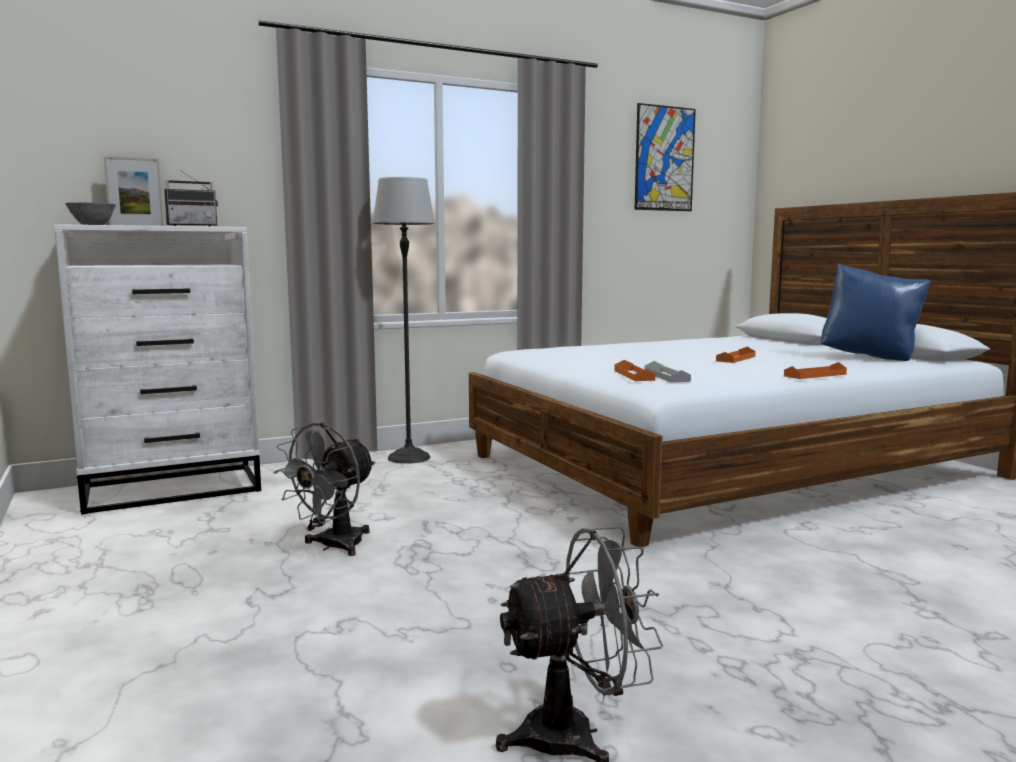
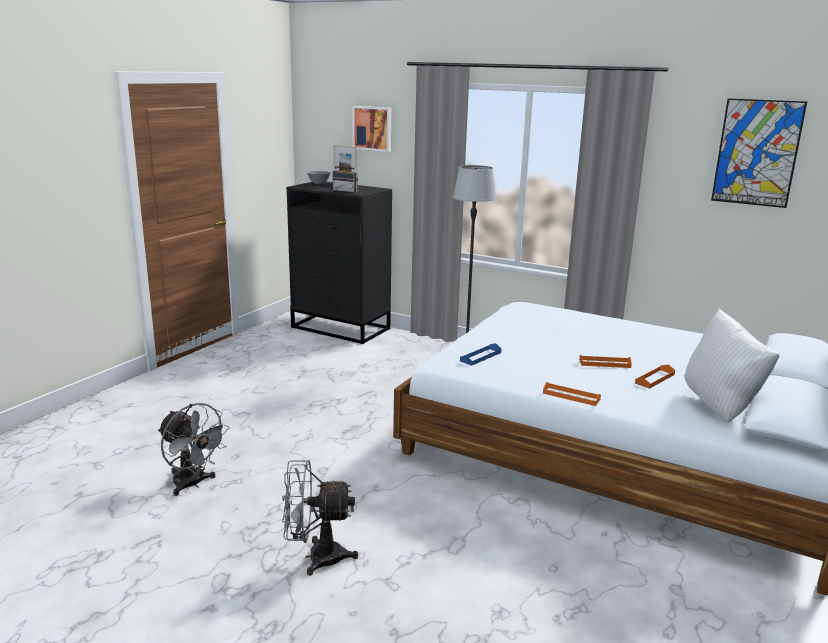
camera: 55 degrees right, 10 degrees up
(174, 489) = (341, 328): white dresser -> black dresser
(179, 130) = (373, 128): none -> picture
(333, 546) = (314, 384): grey fan -> grey fan (316, 557)
(633, 375) = (469, 348): orange tray -> orange tray (654, 379)
(666, 376) = (480, 357): grey tray -> blue tray
(870, 357) = (720, 407): blue pillow -> white pillow

